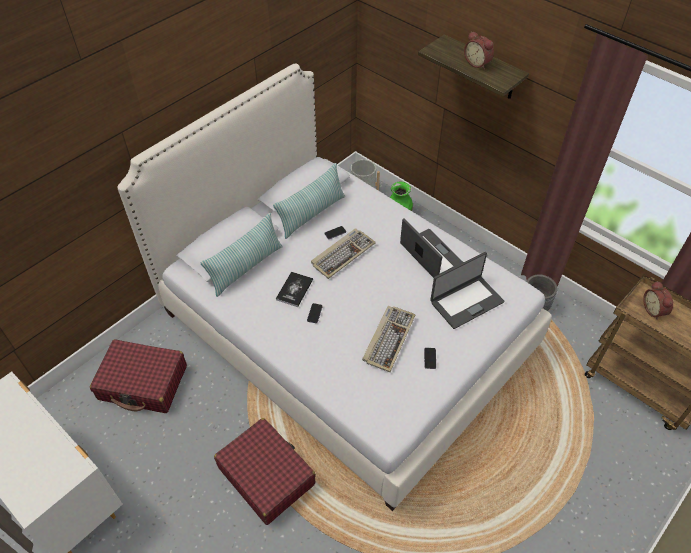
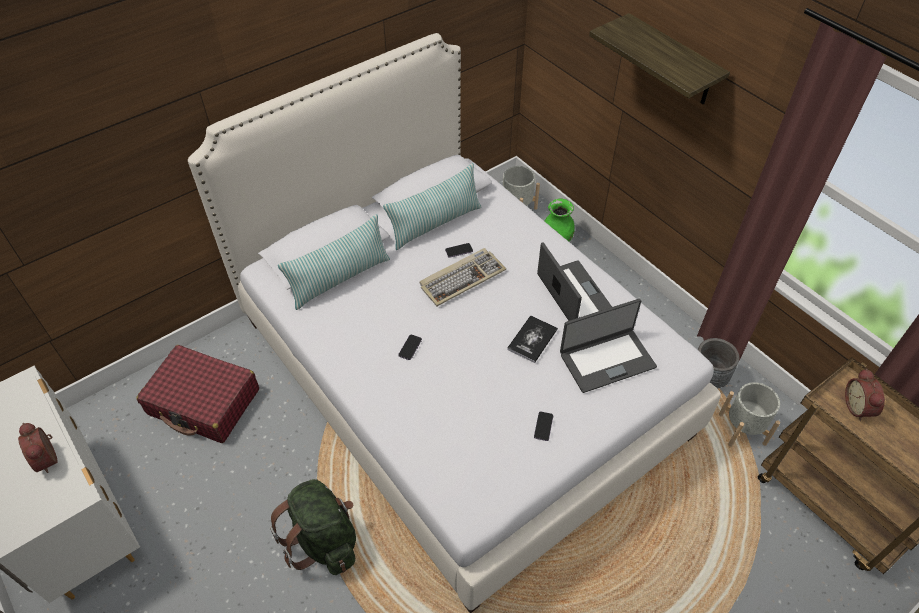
camera: 10 degrees right, 0 degrees up
(266, 475) = (324, 540): red suitcase -> green backpack
(294, 290) = (392, 314): book -> book (532, 339)
(388, 338) = (495, 393): keyboard -> none
(478, 63) = (664, 53): alarm clock -> alarm clock (49, 458)
(566, 340) = (742, 429): none -> grey planter

